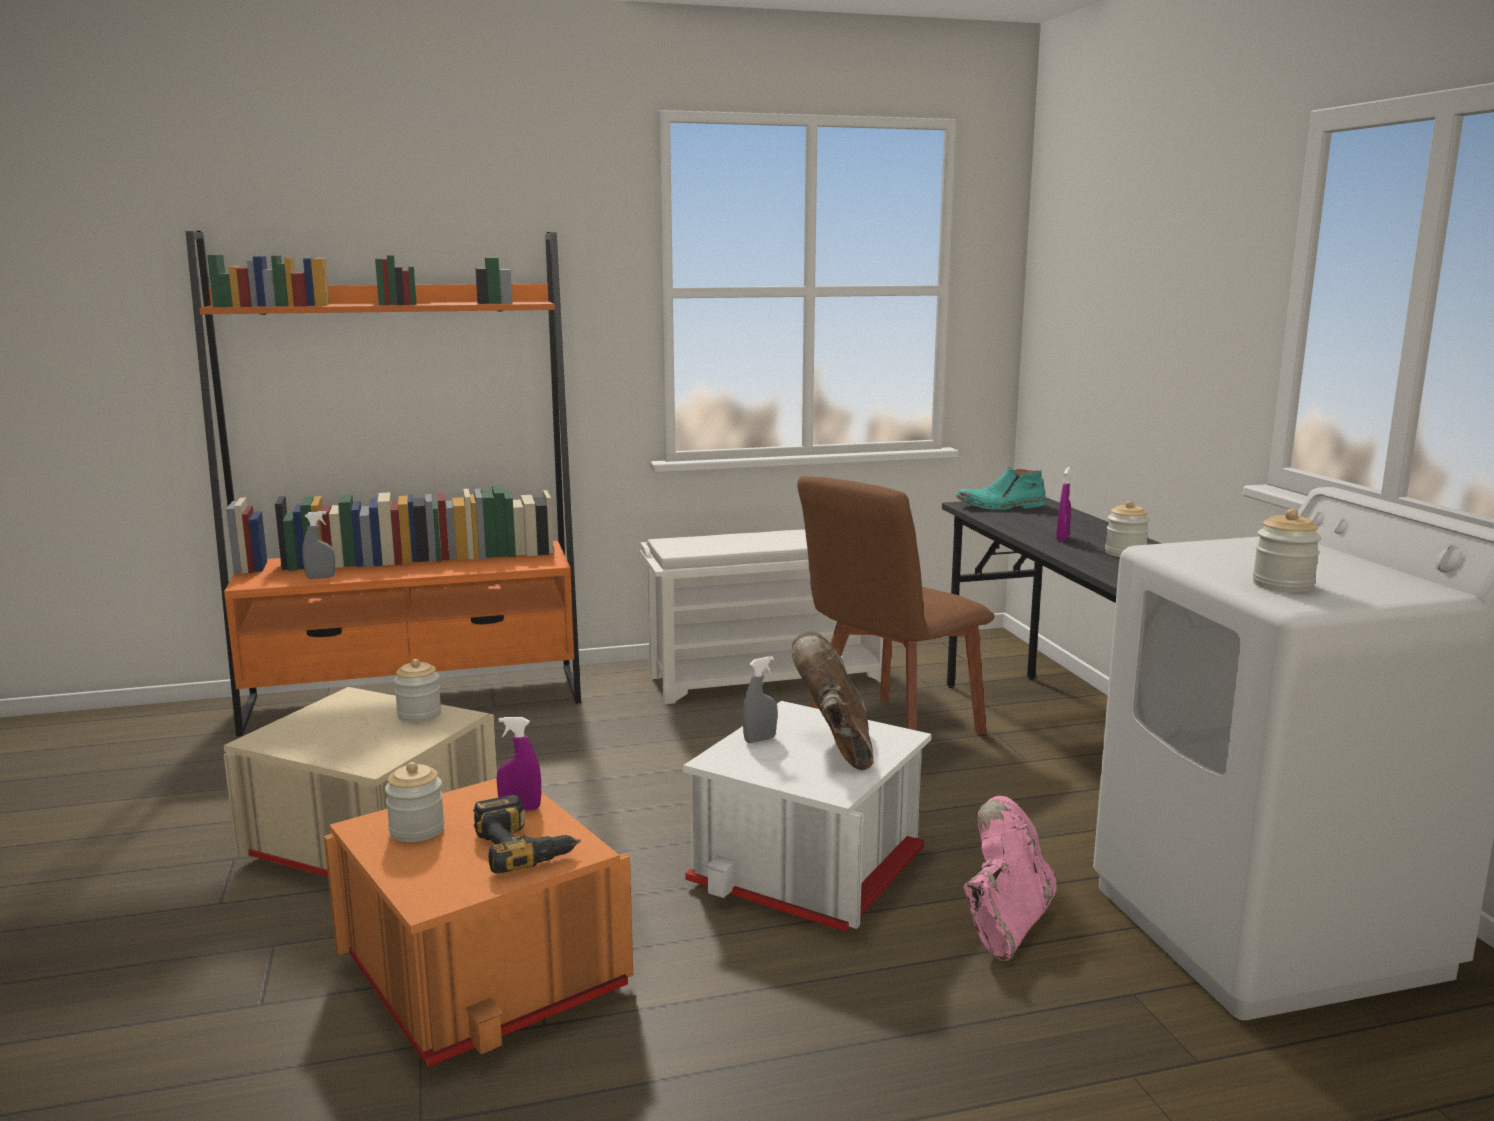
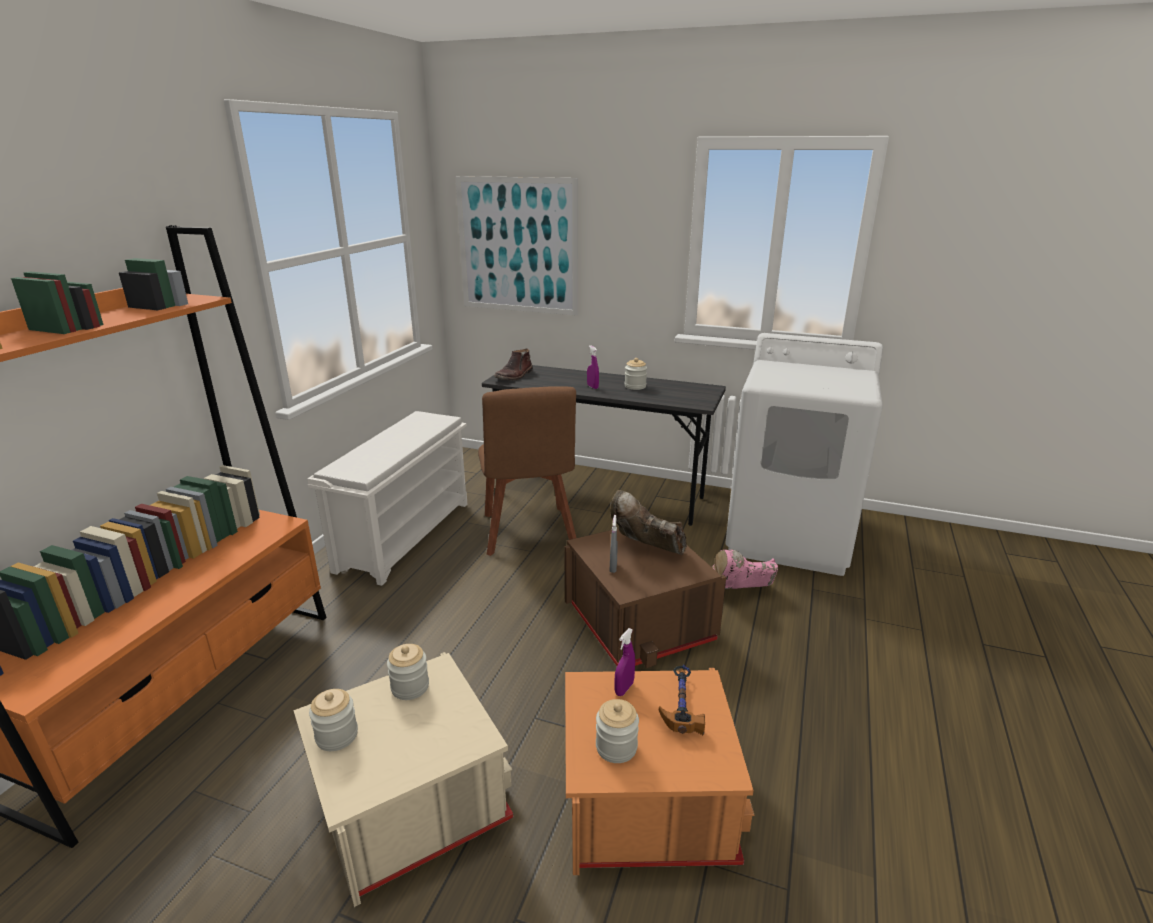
camera: 55 degrees left, 10 degrees up
(320, 577) = (104, 641): grey spray bottle -> none
(525, 846) = (680, 704): power drill -> hammer
(811, 867) = (640, 622): white storage box -> brown storage box
(1001, 506) = (514, 376): turquoise boot -> brown boot
(1005, 924) = (739, 592): pink boot -> pink boot turned 75 degrees counterclockwise
(1091, 312) = (517, 246): none -> picture
(1282, 585) = (838, 387): jar -> jar (337, 736)

